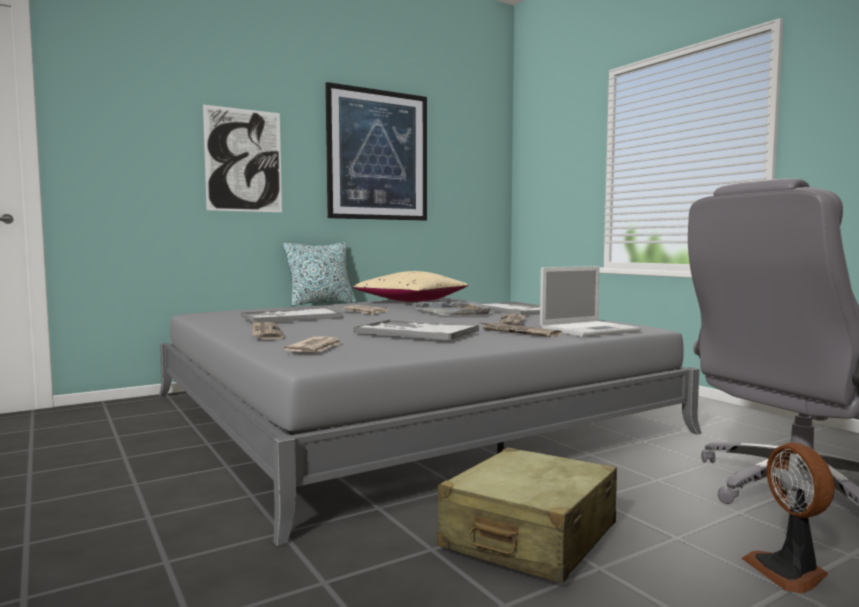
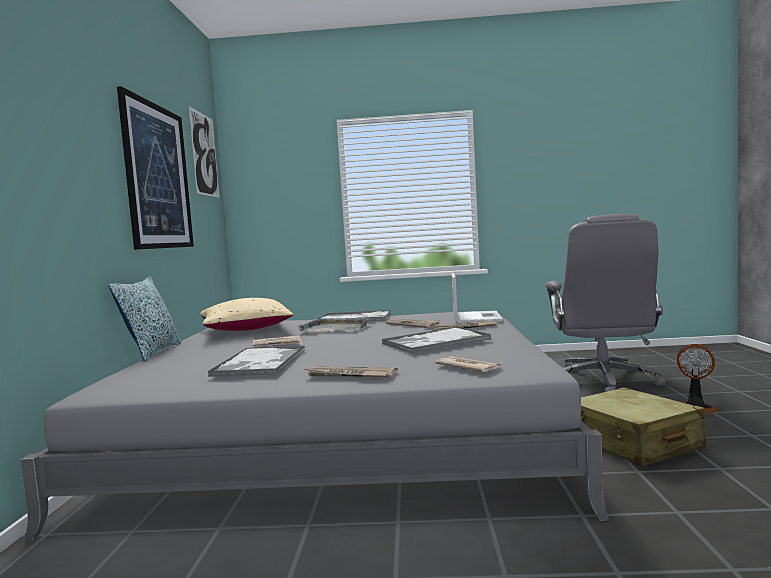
camera: 55 degrees left, 0 degrees up
(243, 160) = (64, 177): picture -> picture (204, 154)

